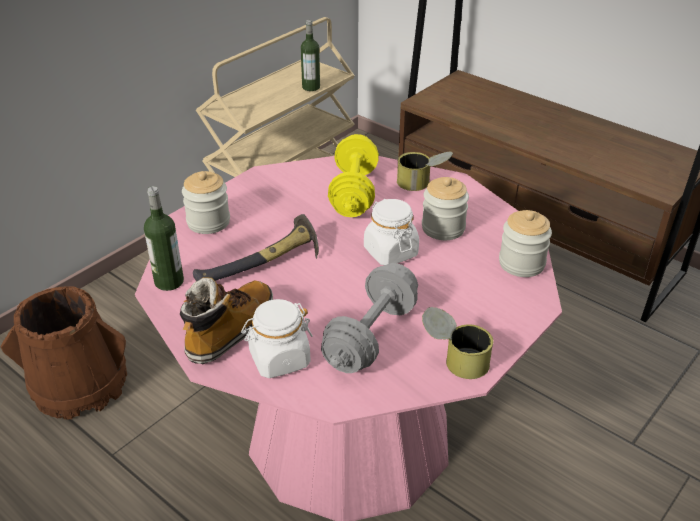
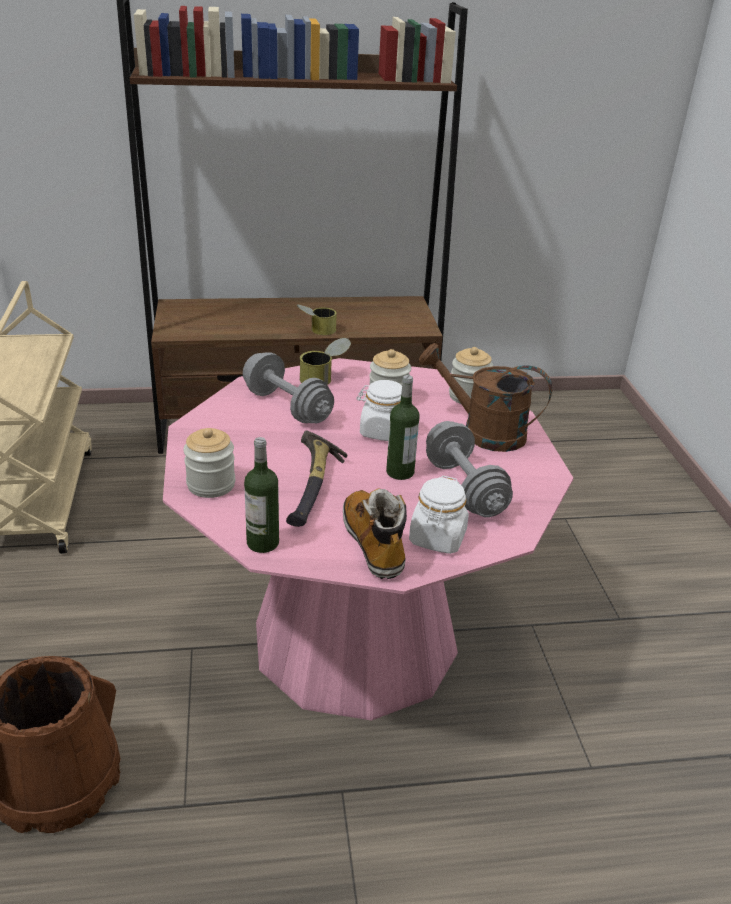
camera: 50 degrees left, 5 degrees down
(311, 87) = (48, 358): bottle -> bottle (400, 472)
(354, 193) = (287, 406): yellow dumbbell -> grey dumbbell
(454, 359) = (529, 471): can -> can (316, 331)
(474, 301) = (482, 432): none -> brown watering can

